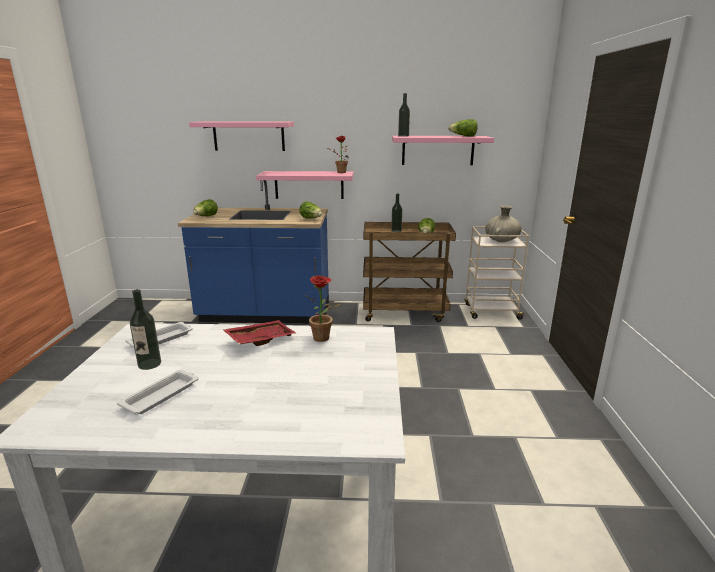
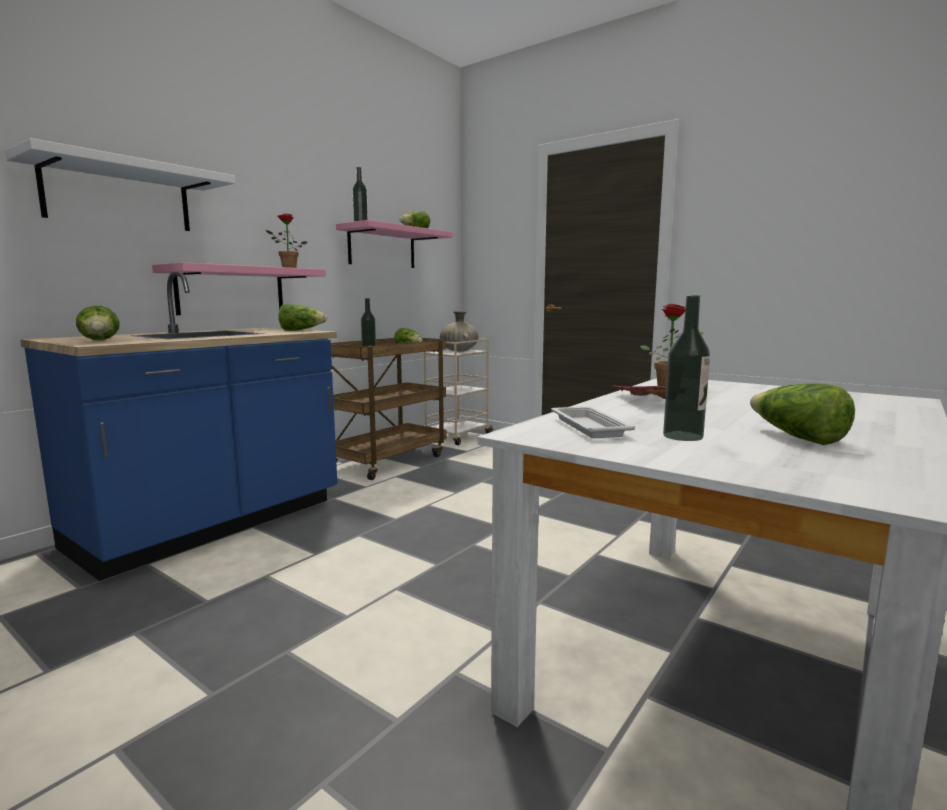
camera: 55 degrees left, 10 degrees down
(162, 395) = (796, 437): white tray -> lettuce
(249, 136) = (119, 197): pink shelf -> white shelf

